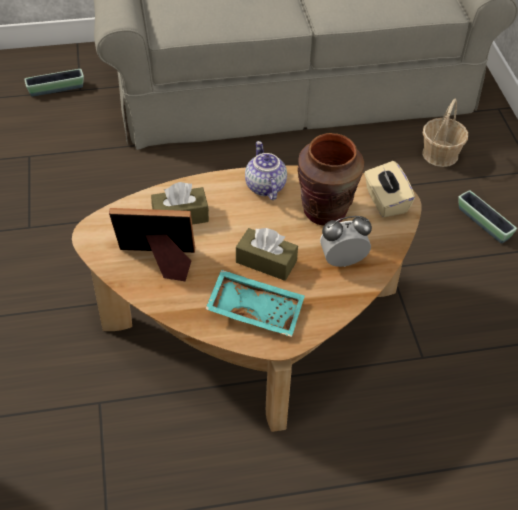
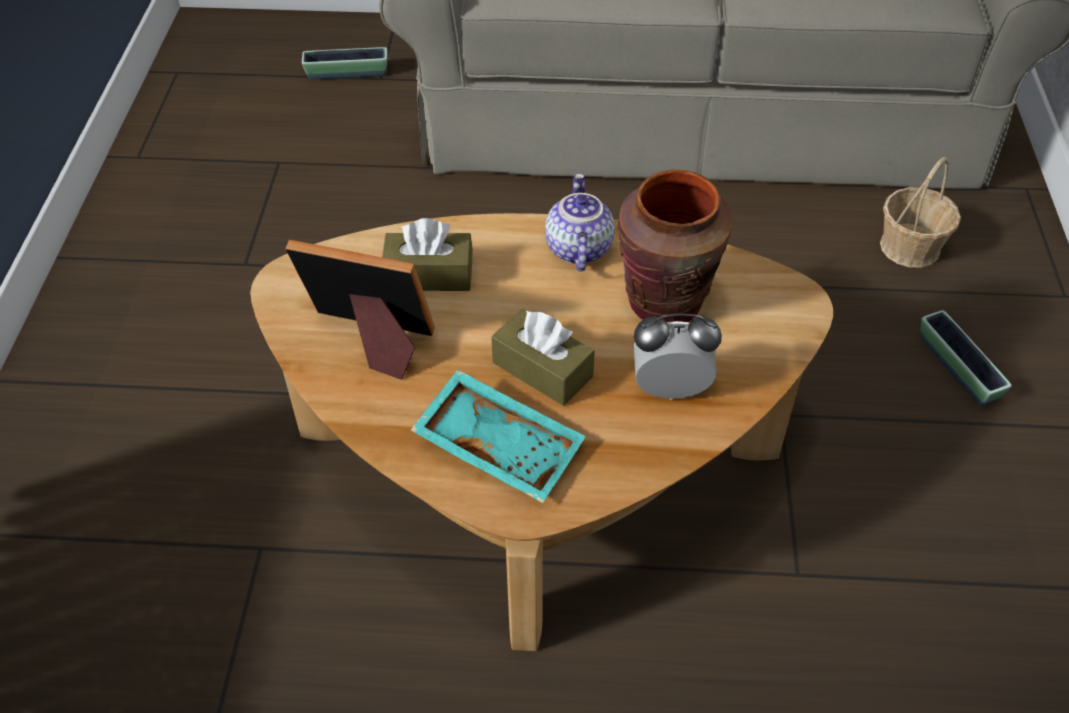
camera: 15 degrees right, 0 degrees up
(385, 201) = (772, 302): beige tissue box -> none

